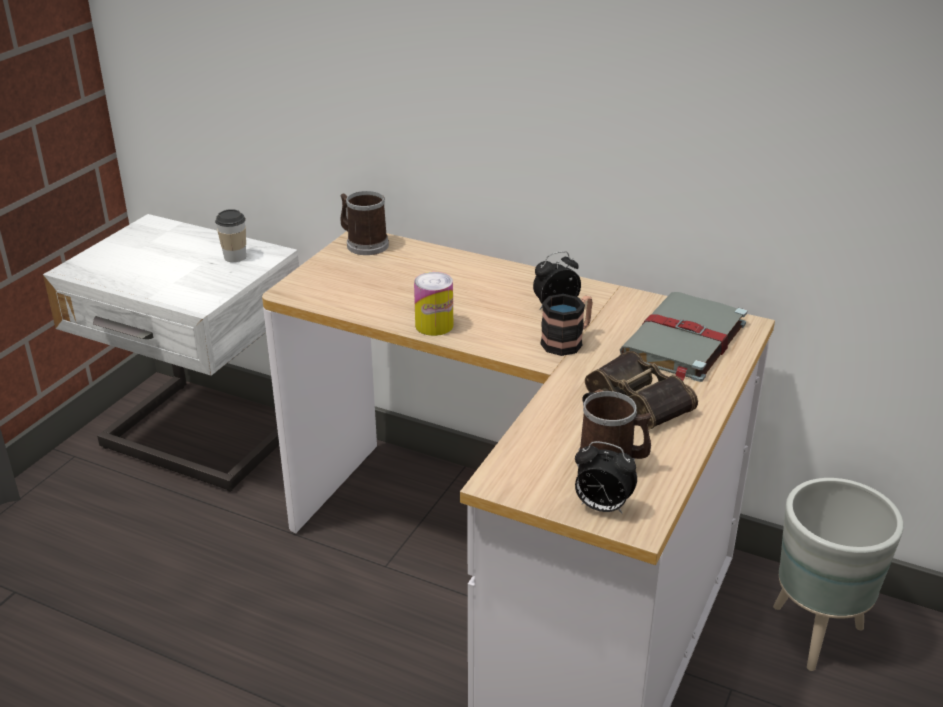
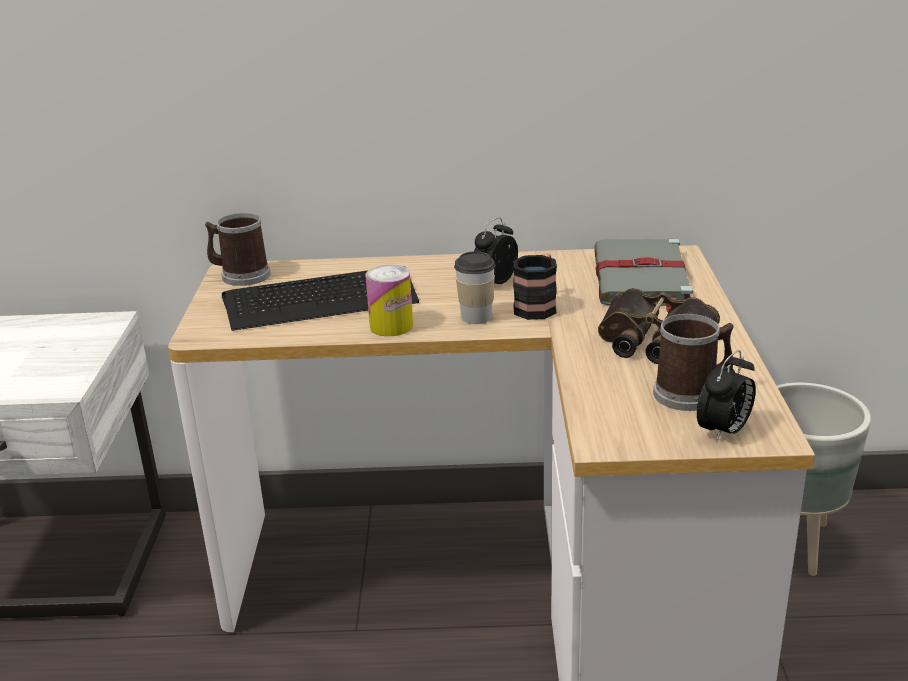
camera: 25 degrees left, 5 degrees down
(235, 257) = (67, 334): cup -> cup (476, 317)
(403, 285) = (321, 300): none -> keyboard
(601, 507) = (724, 432): alarm clock -> alarm clock turned 45 degrees counterclockwise

